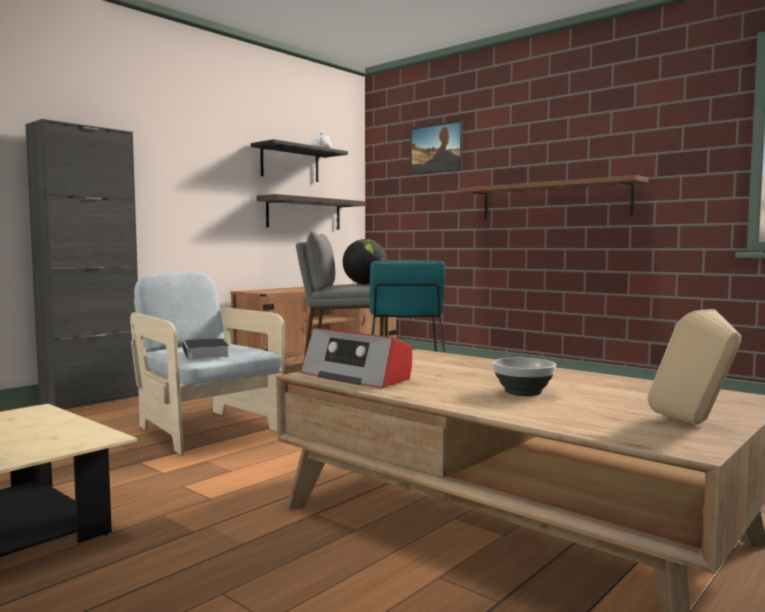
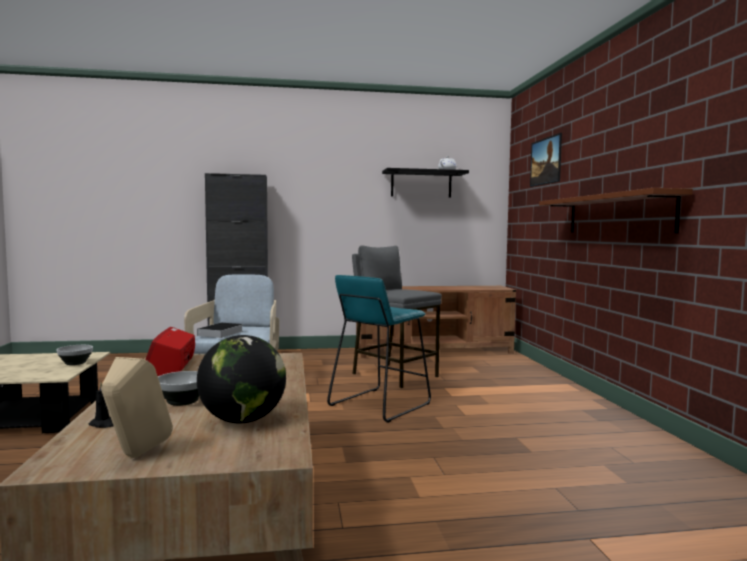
camera: 40 degrees right, 0 degrees up
(53, 422) = (75, 363): none -> bowl
(304, 213) = (435, 224): shelf -> none
(365, 284) = (413, 290): globe -> globe (242, 420)
(558, 418) = (103, 424): none -> black candle

